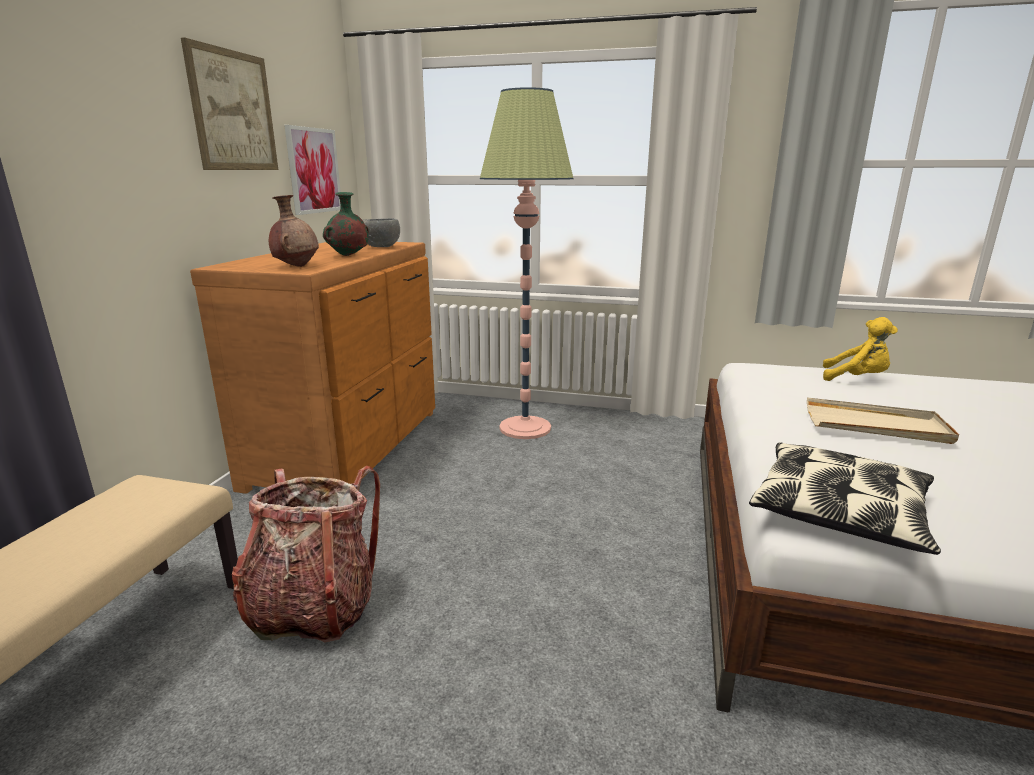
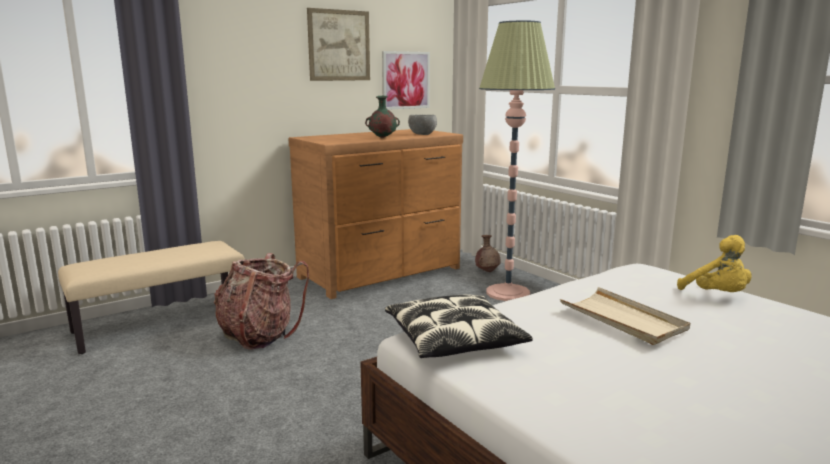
camera: 40 degrees right, 5 degrees down
(296, 266) = (335, 140): brown vase -> brown vase (487, 271)

